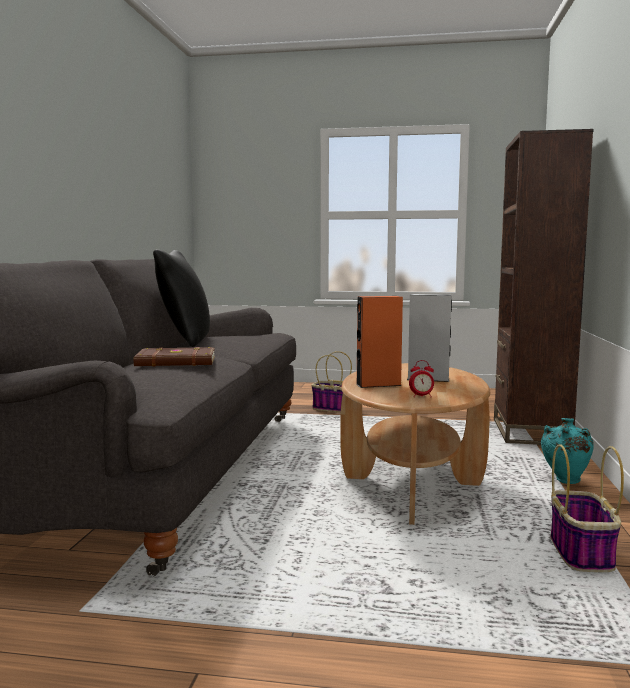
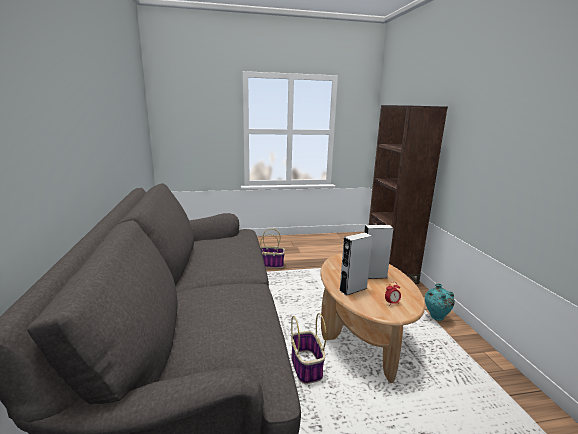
camera: 20 degrees left, 10 degrees up
(176, 362) = (231, 305): brown book -> none
(185, 340) = (197, 256): black pillow -> none
(378, 384) = (353, 289): orange speaker -> grey speaker
(582, 553) = (488, 388): basket -> basket (306, 367)

